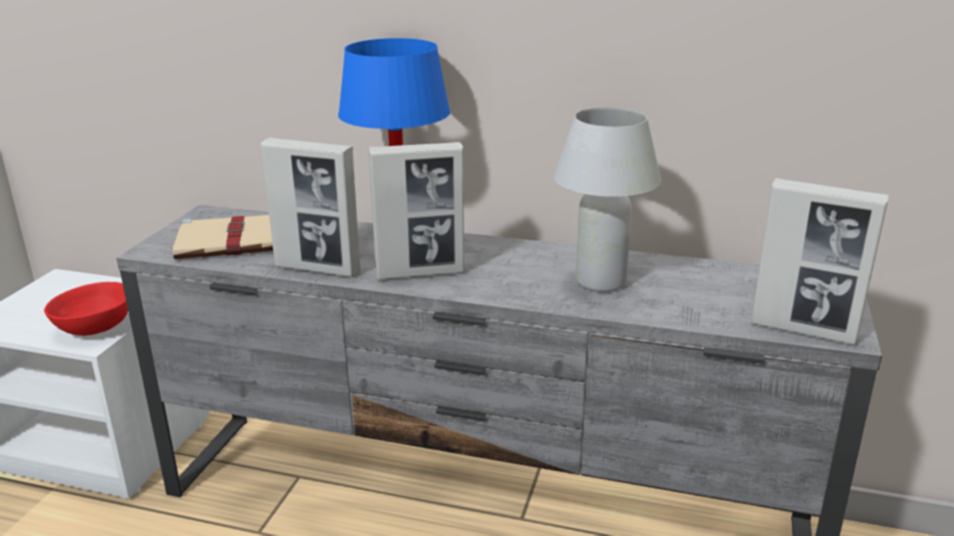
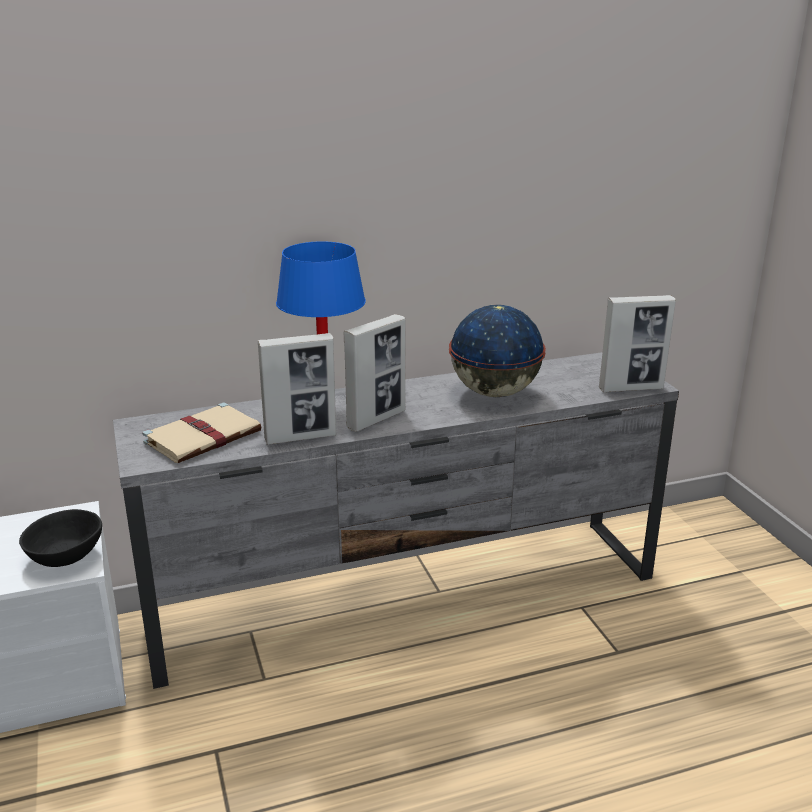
camera: 35 degrees left, 0 degrees up
(97, 328) = (67, 556): red bowl -> black bowl
(600, 282) = (494, 392): white table lamp -> globe

